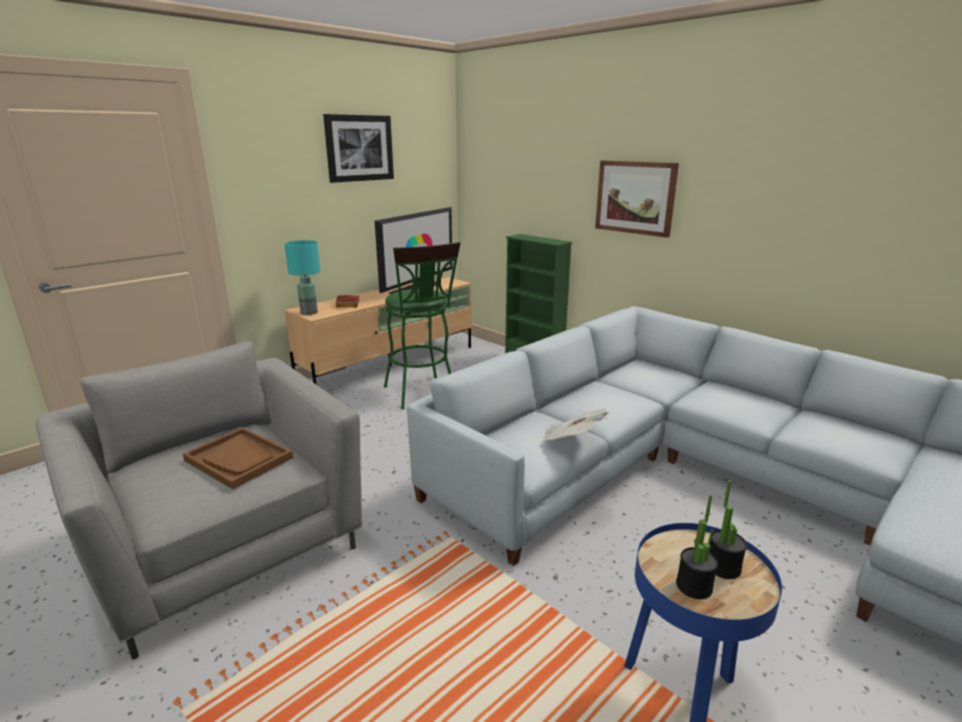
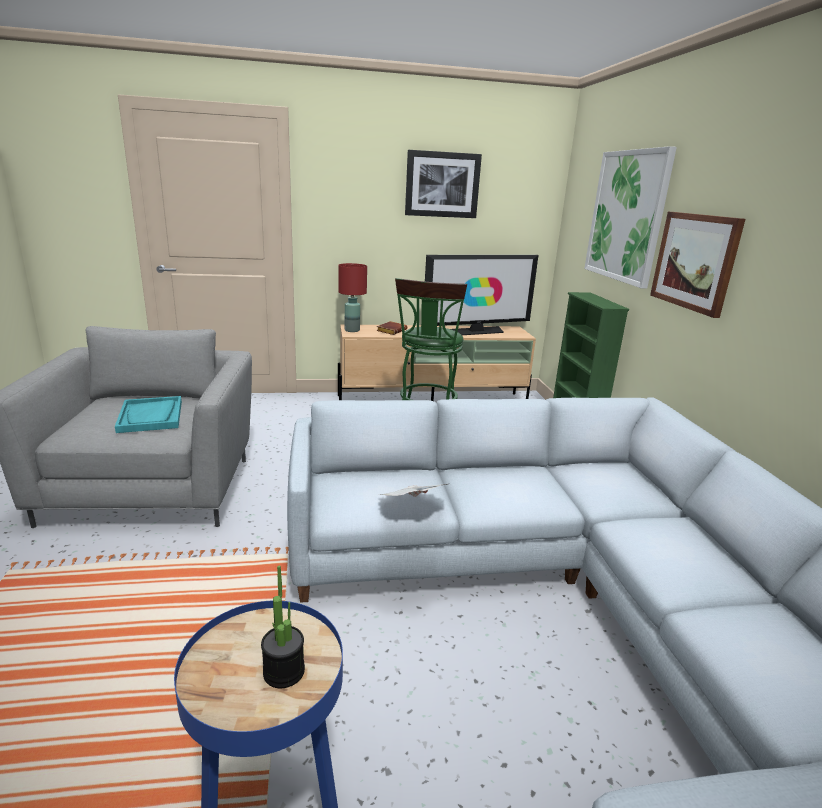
camera: 35 degrees right, 0 degrees up
(239, 459) = (151, 416): brown tray -> turquoise tray
(309, 313) = (352, 330): turquoise table lamp -> red table lamp
(548, 166) = (627, 216): none -> picture
(694, 586) = (228, 667): potted plant -> none

